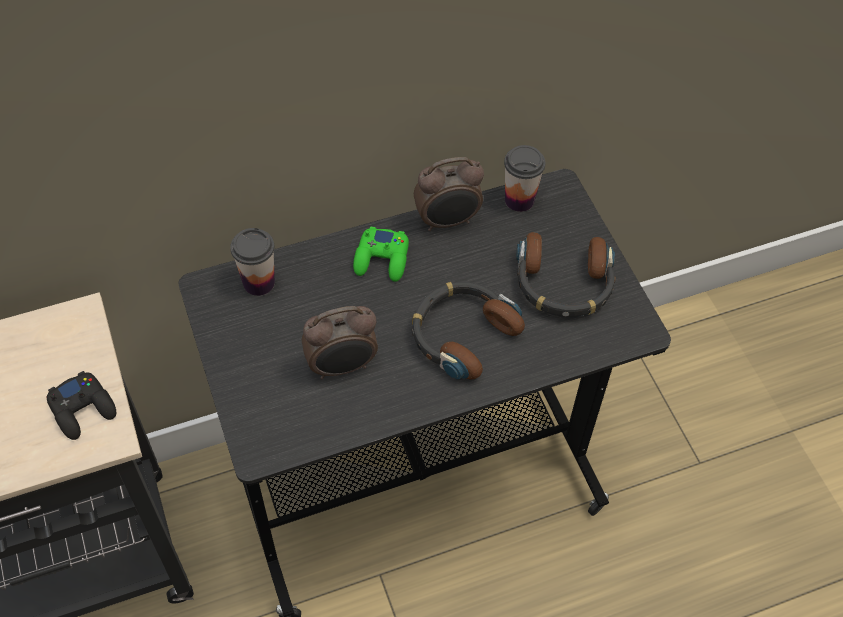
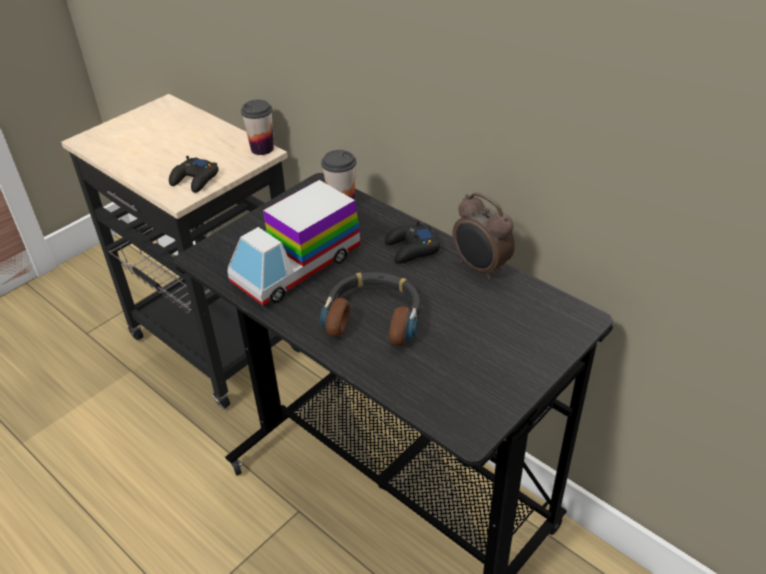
camera: 65 degrees right, 15 degrees down
(342, 367) = (297, 267): alarm clock -> toy truck
(382, 259) = (411, 249): green game controller -> black game controller
(519, 200) = (543, 299): cup -> cup (262, 149)
(563, 284) = (477, 359): headphones -> none

